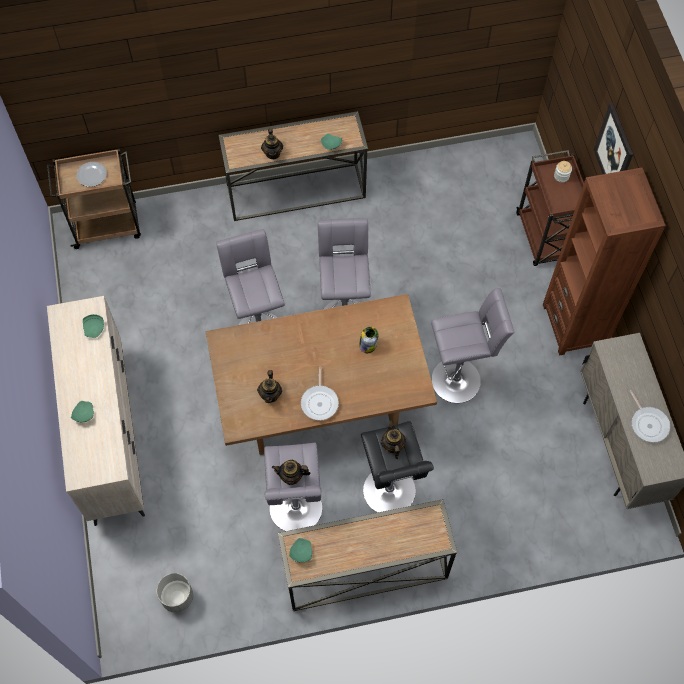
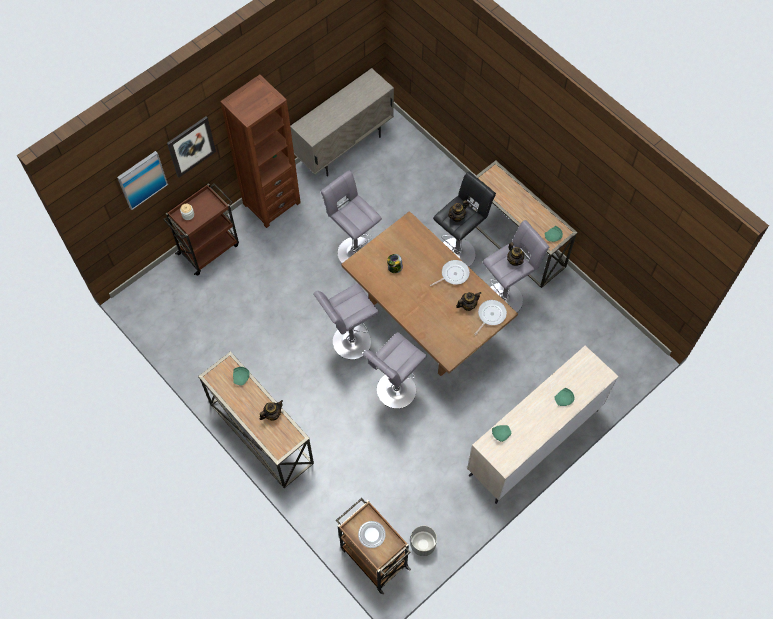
camera: 120 degrees left, 0 degrees up
(177, 597) = (604, 333): grey planter -> grey planter (423, 544)
(590, 89) = (142, 179): none -> picture
(648, 423) = (351, 99): frying pan -> frying pan (490, 315)

